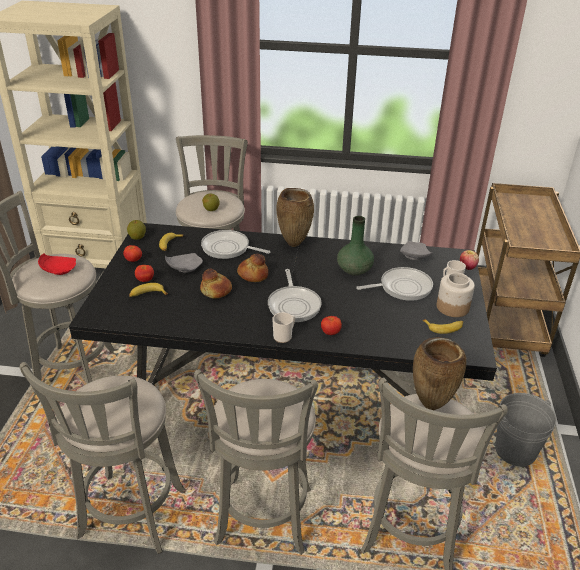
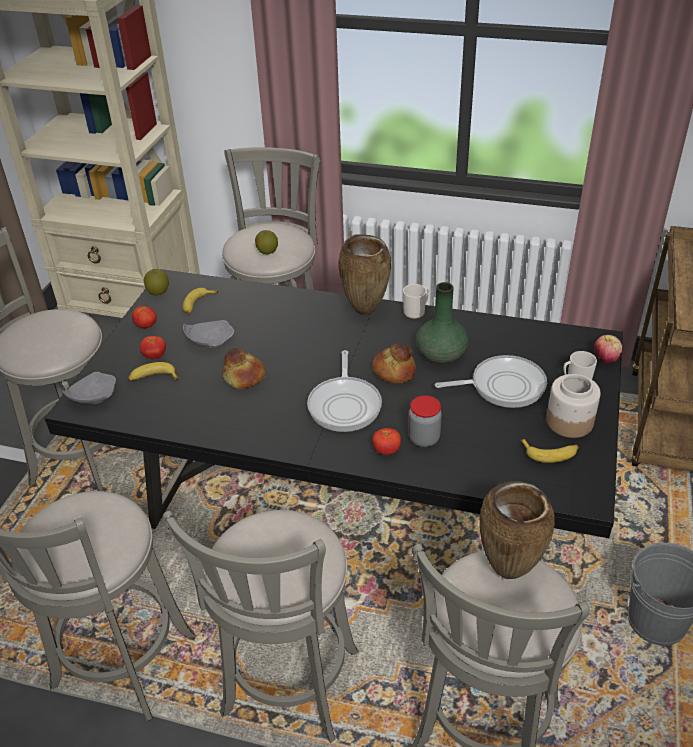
camera: 10 degrees right, 5 degrees up
(58, 270) = (52, 333): red plate -> none
(228, 248) = (274, 314): frying pan -> none
(253, 275) = (299, 355): bread -> bread (394, 371)
(284, 336) = (321, 451): mug -> mug (416, 311)
(355, 323) = (424, 438): none -> jar
(414, 256) = (530, 338): grey plate -> grey plate (92, 397)

